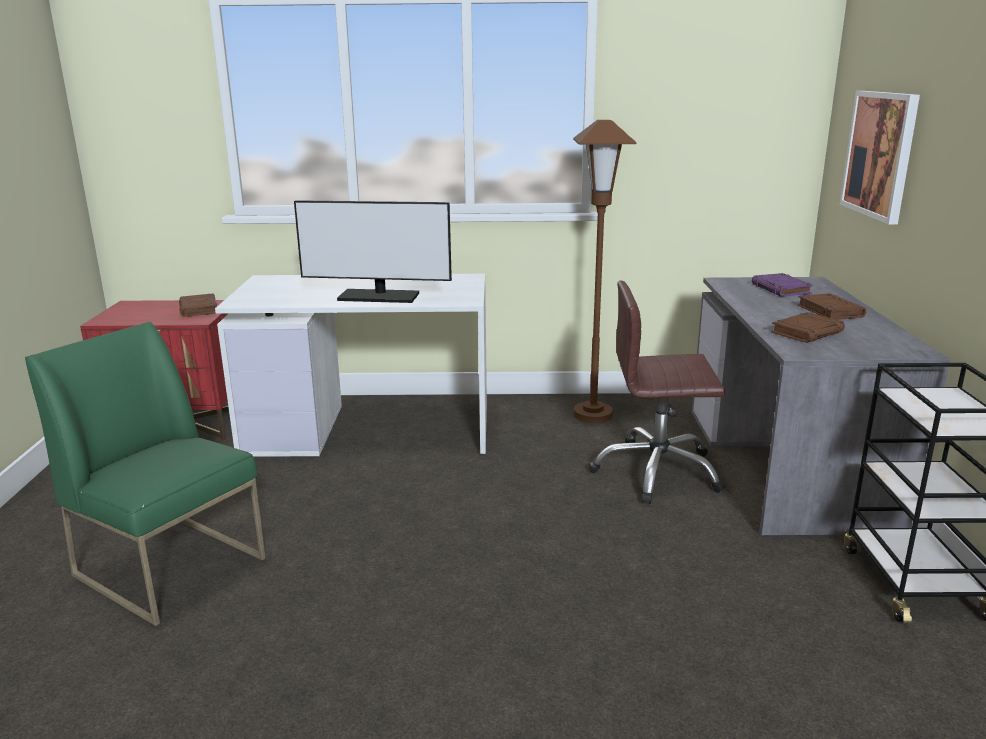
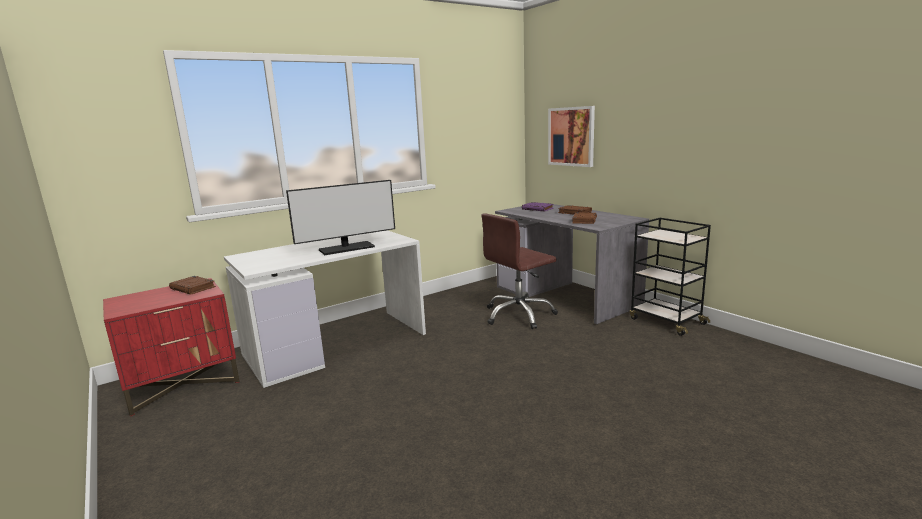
camera: 35 degrees left, 5 degrees down
(172, 567) = (320, 459): green chair -> none
(593, 414) = (452, 301): brown floor lamp -> none

